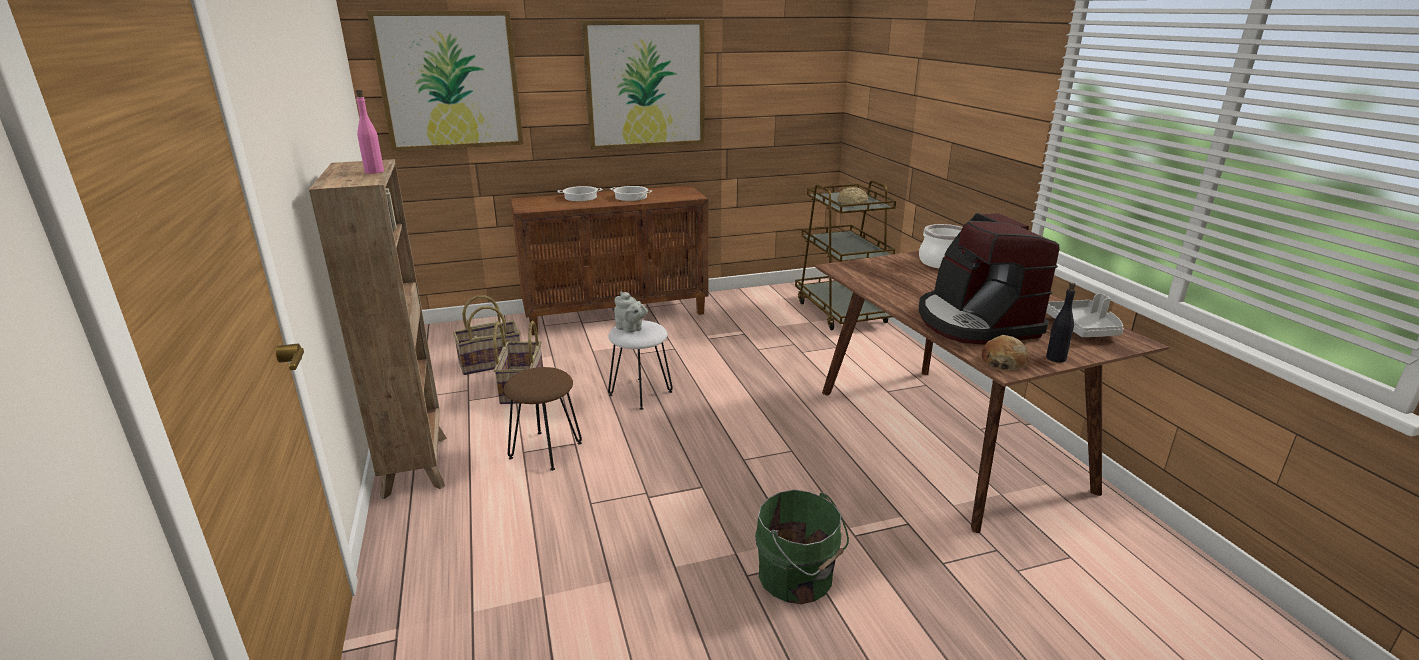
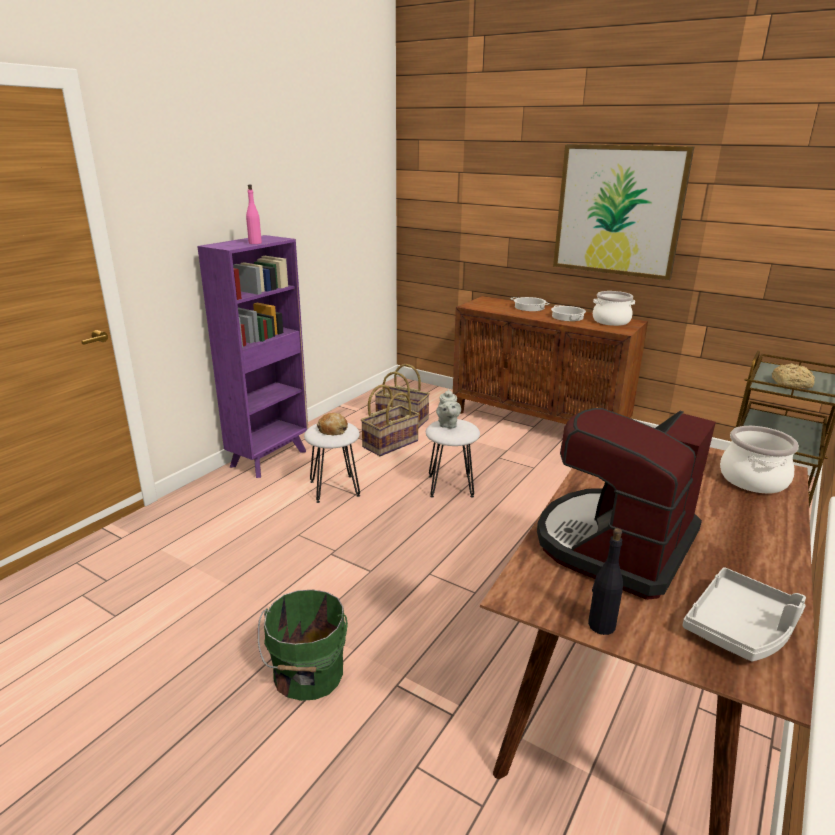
camera: 50 degrees right, 0 degrees up
(416, 464) = (270, 458): brown bookcase -> purple bookcase
(450, 81) = (455, 191): picture -> none
(546, 450) = (334, 489): brown stool -> white stool
(669, 192) = (611, 321): none -> cooking pot
(1003, 361) = (534, 589): bread -> bread (332, 430)

